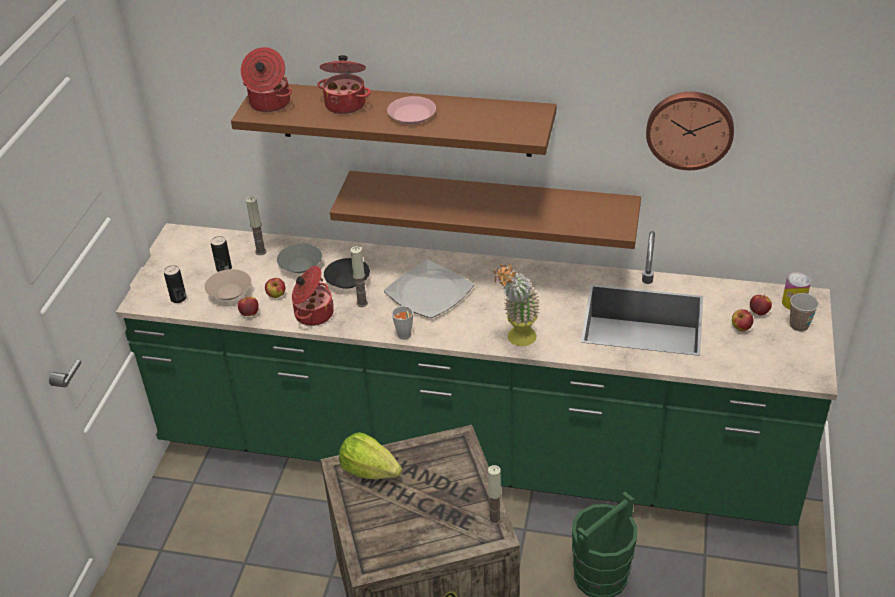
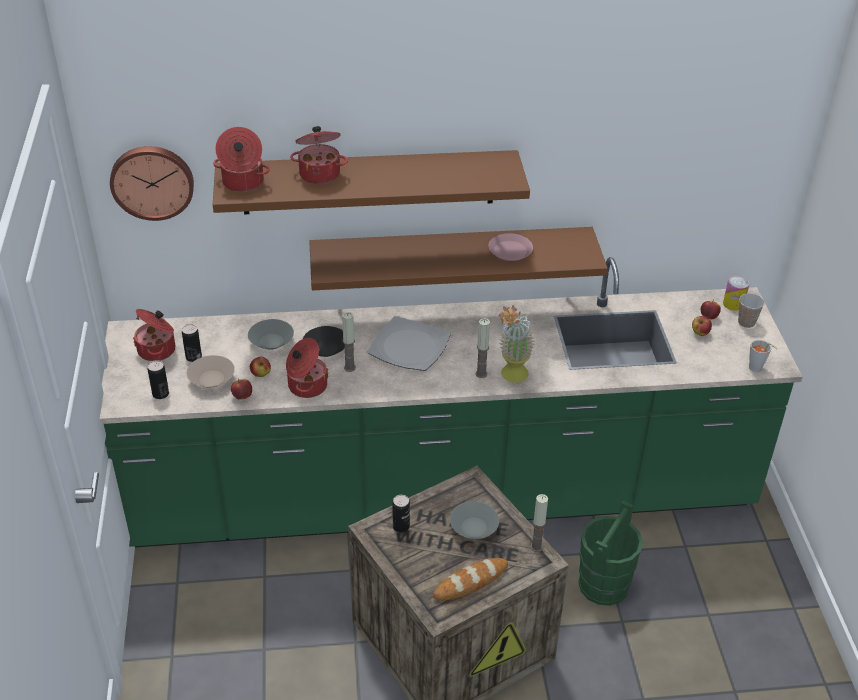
camera: 20 degrees left, 0 degrees up
(196, 257) = (158, 350): none -> cooking pot
(261, 251) = (223, 334): candle -> candle (481, 374)
(369, 470) = (401, 526): lettuce -> can
(404, 337) = (406, 393): grey cup -> grey cup (757, 369)
(411, 114) = (389, 176): pink plate -> pink plate (510, 251)
(413, 540) = (470, 582): none -> bread
(441, 487) = (474, 528): none -> grey bowl
(690, 128) = (638, 158): wall clock -> wall clock (152, 181)

